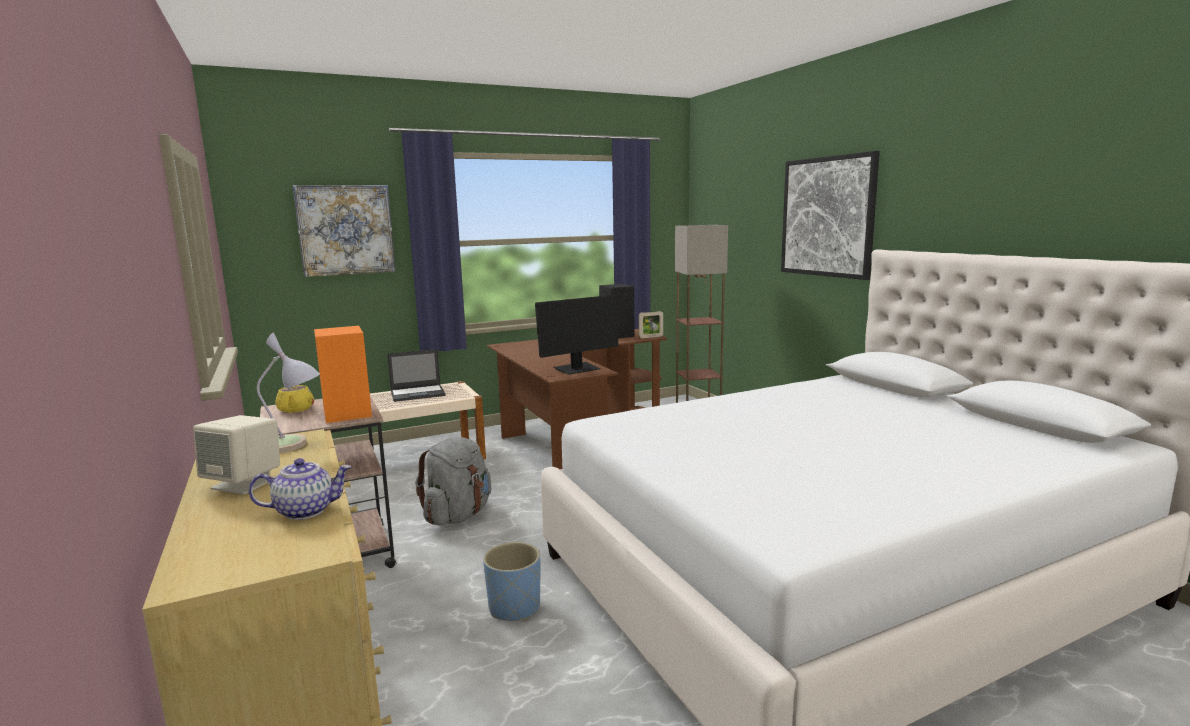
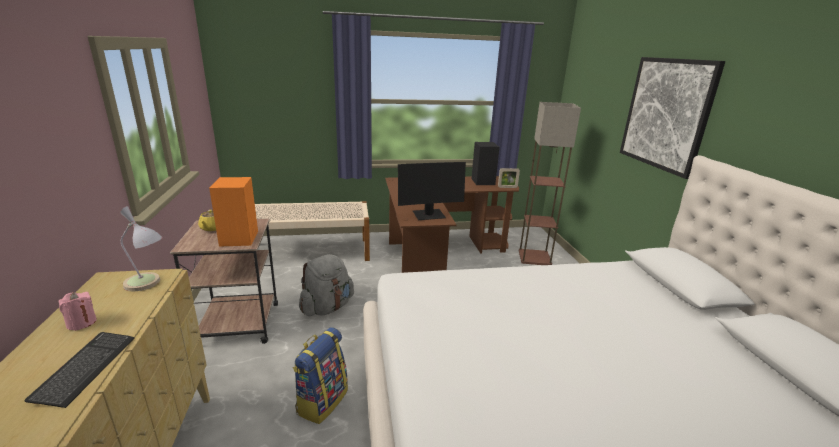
camera: 15 degrees right, 10 degrees up
(244, 483) = (82, 323): beige speaker -> pink candle
(306, 510) = (86, 368): teapot -> keyboard
(345, 230) = (291, 86): picture -> none
(418, 393) = (330, 208): laptop -> none
(514, 607) = (322, 401): blue planter -> backpack

